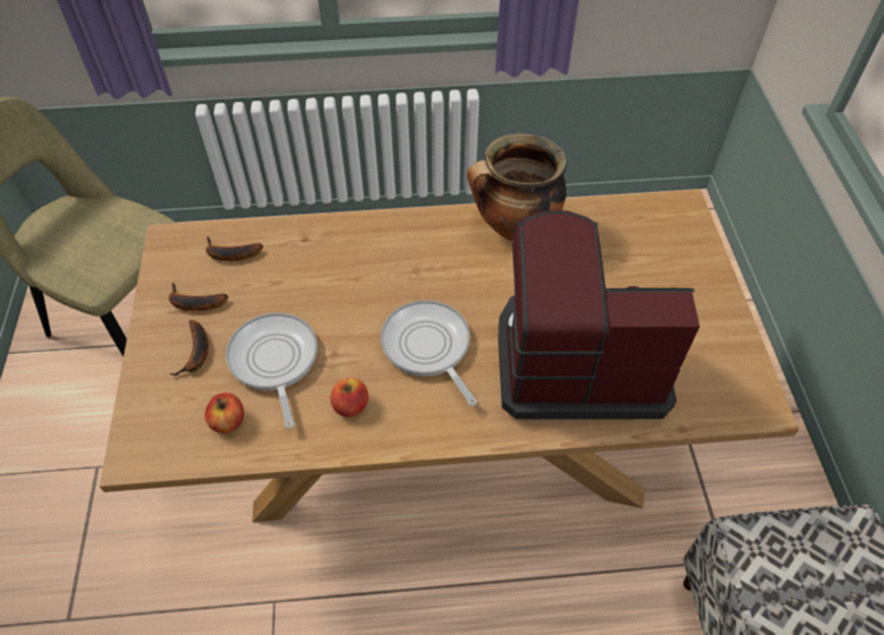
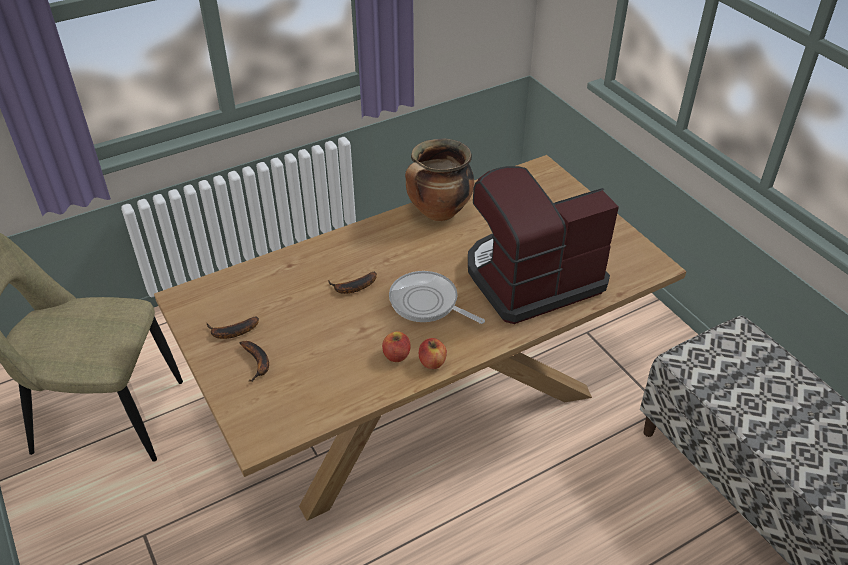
camera: 25 degrees left, 10 degrees down
(228, 421) = (313, 395): apple -> apple (432, 362)
(229, 255) = (237, 292): banana -> banana (353, 288)
(274, 362) = (321, 348): frying pan -> none

